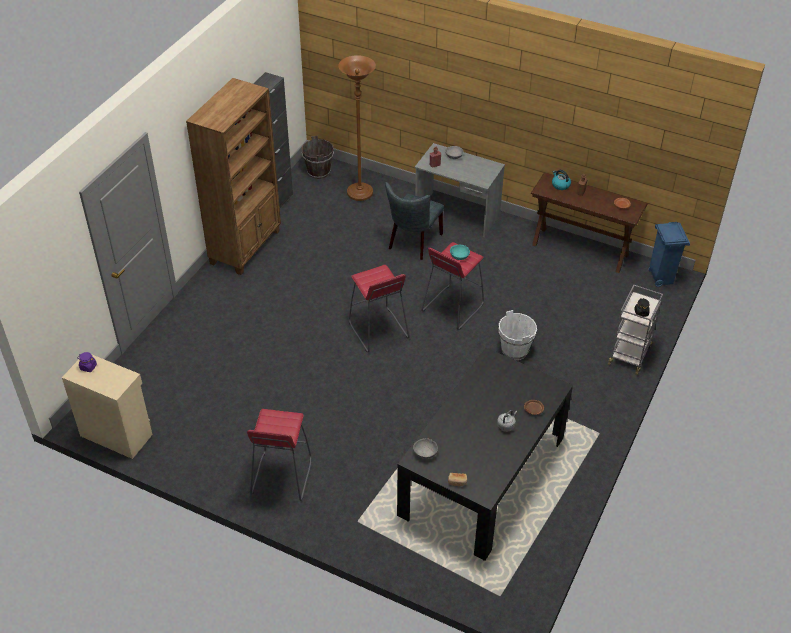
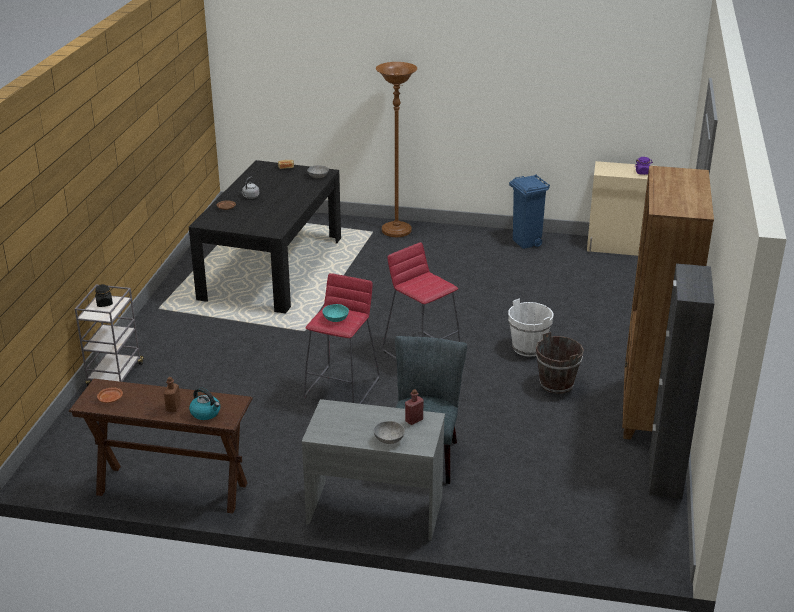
camera: 165 degrees right, 15 degrees down
(281, 477) = (452, 244): red stool -> none
(319, 172) = (638, 542): brown bucket -> brown bucket (556, 384)
(359, 193) = (546, 516): brown floor lamp -> brown floor lamp (396, 231)
(515, 350) = (255, 359): white bucket -> white bucket (528, 348)
(660, 278) = (52, 469): blue trash can -> blue trash can (526, 243)

